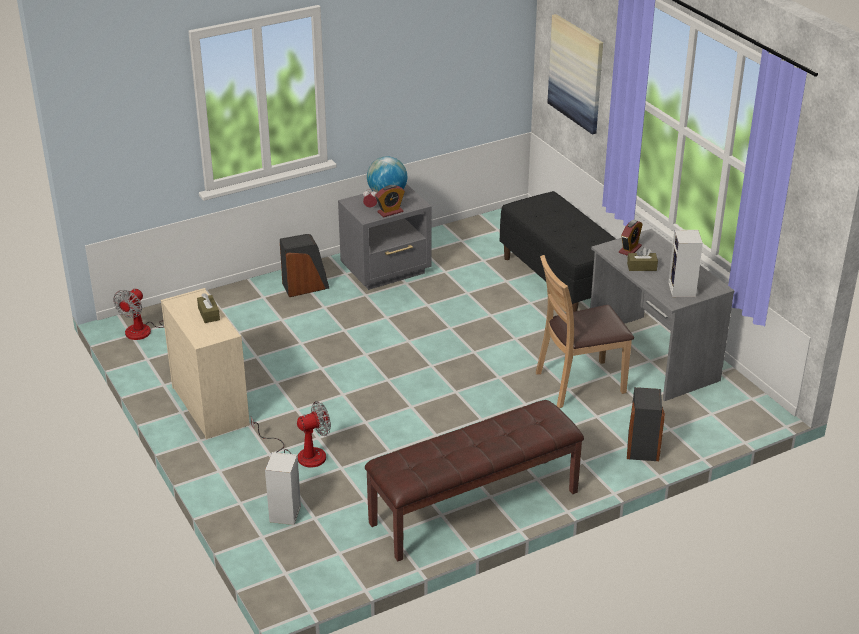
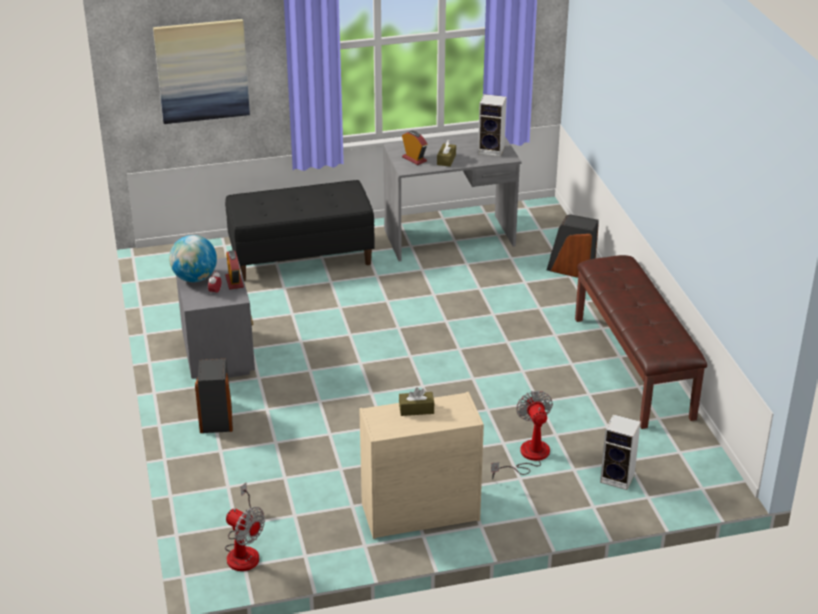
camera: 75 degrees left, 0 degrees up
(579, 383) = (473, 281): brown chair -> none

